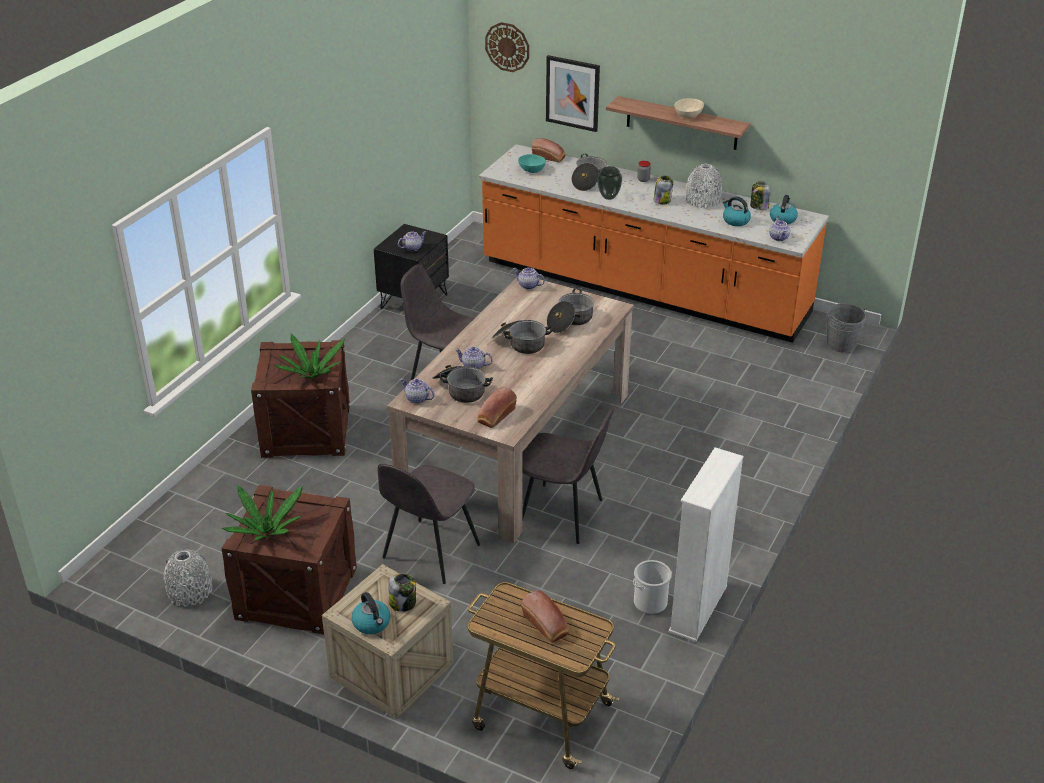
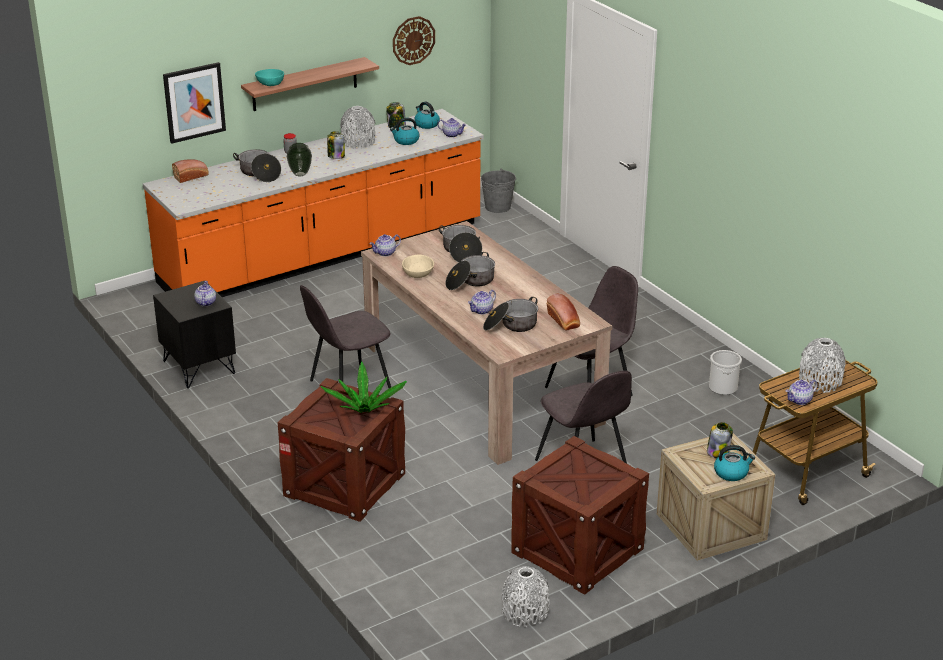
camera: 60 degrees left, 5 degrees down
(266, 532) = (583, 489): potted plant -> none
(417, 398) = (503, 348): teapot -> teapot (800, 400)
(507, 47) = (116, 84): wall clock -> wall clock (413, 40)
(531, 170) = (204, 190): turquoise bowl -> turquoise bowl (270, 84)
(546, 626) = (820, 381): bread -> grey vase
(688, 115) = (319, 72): beige bowl -> beige bowl (417, 274)
(698, 609) = (745, 371): white bookcase -> none

